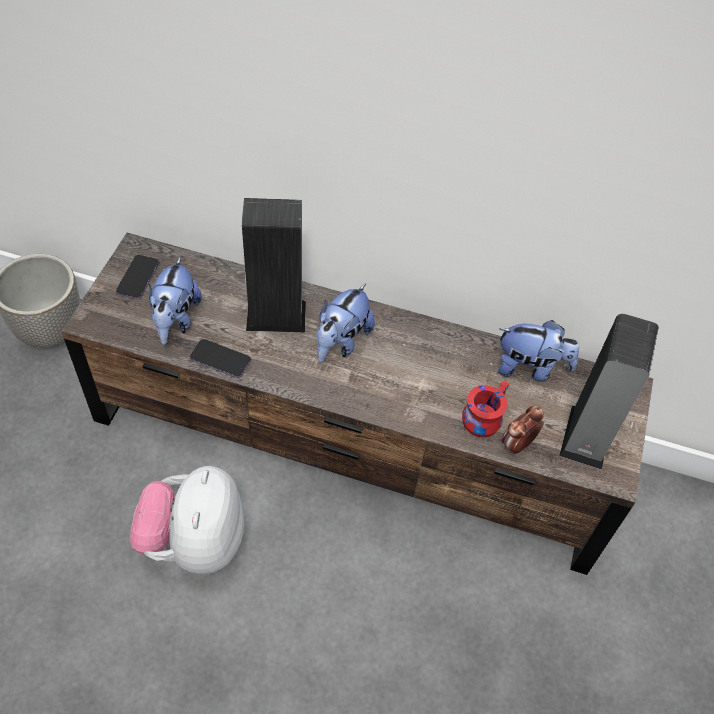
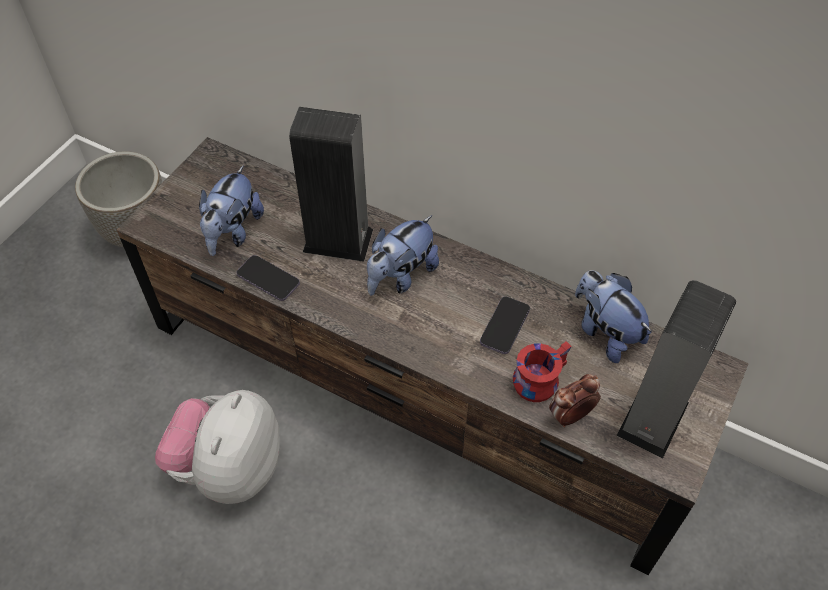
camera: 15 degrees right, 0 degrees up
(138, 278) = (206, 185): phone -> phone (504, 326)
(530, 368) = (605, 332): plush toy -> plush toy turned 150 degrees counterclockwise

